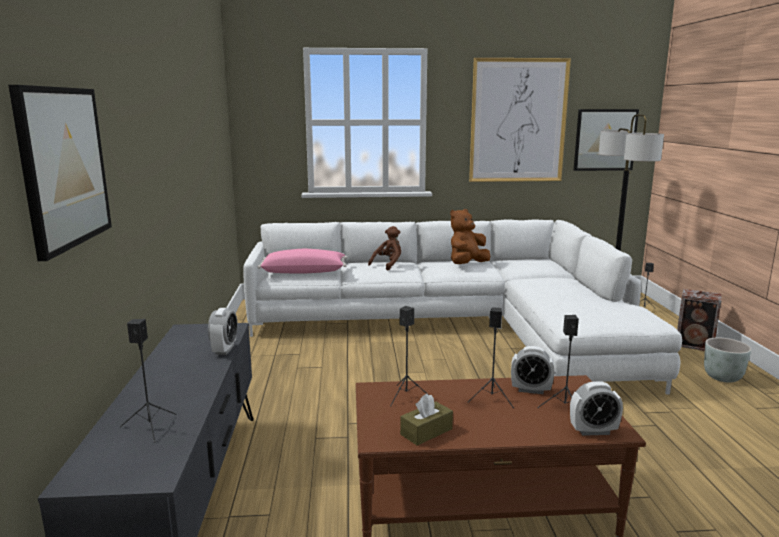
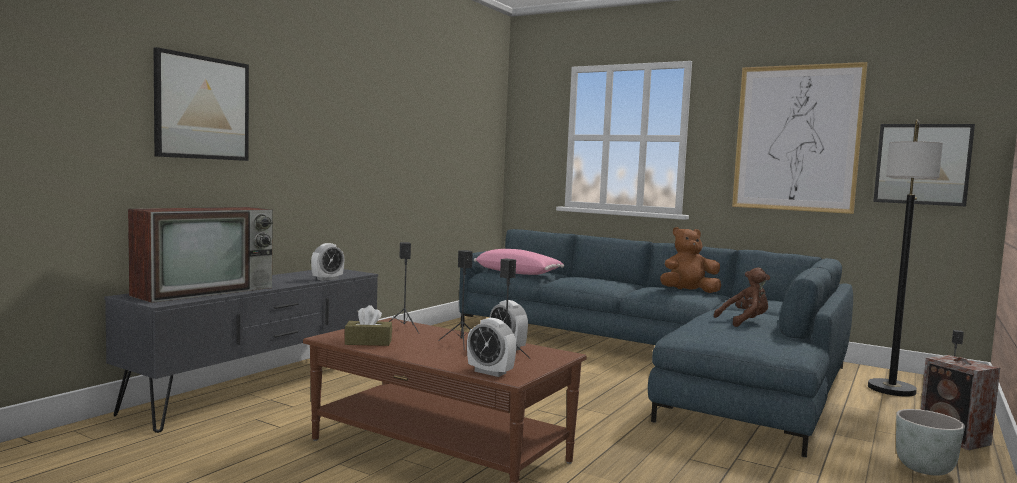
camera: 35 degrees right, 10 degrees down
(151, 427) = (206, 291): black speaker -> television
(388, 265) = (603, 280): brown plush toy -> brown plush toy (745, 322)
(460, 328) = (662, 361): white sofa -> blue sofa

